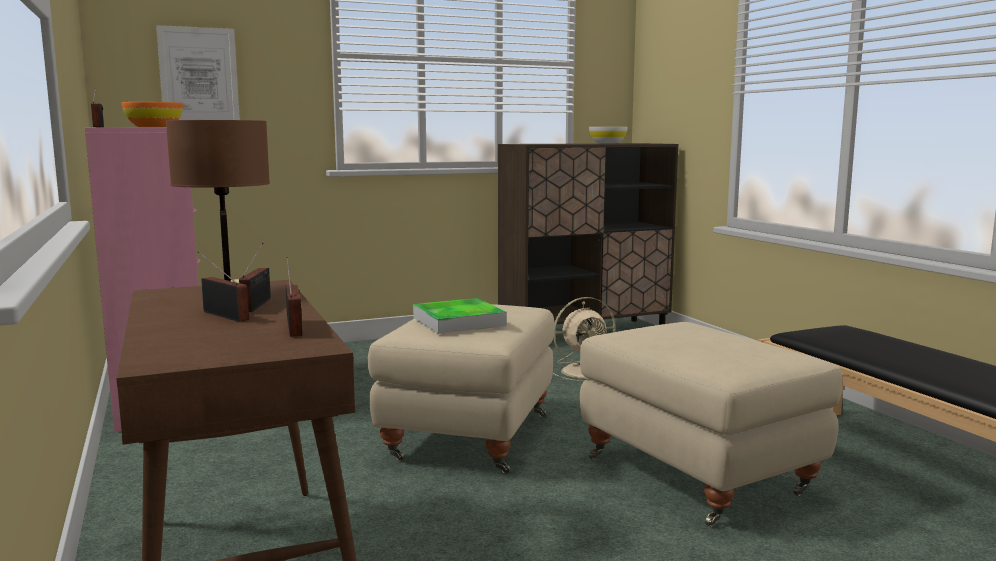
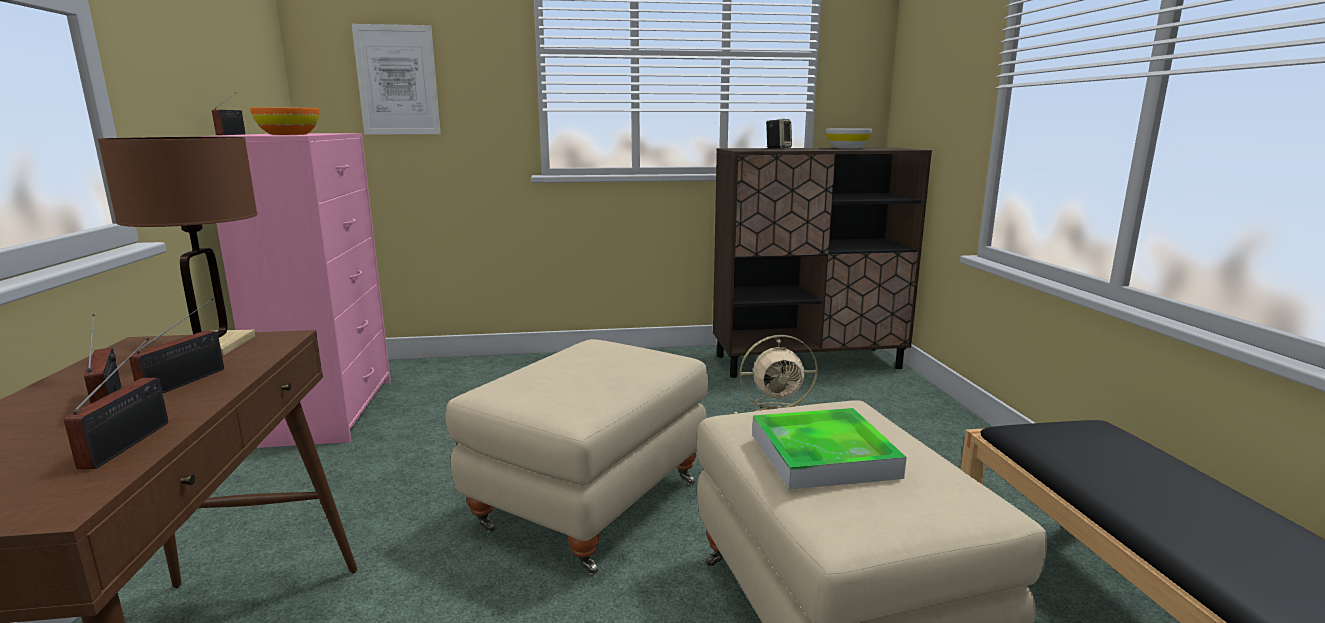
camera: 15 degrees right, 5 degrees up
(459, 321) = (566, 377): tray -> tray (823, 455)
(553, 143) = (778, 148): none -> speaker

